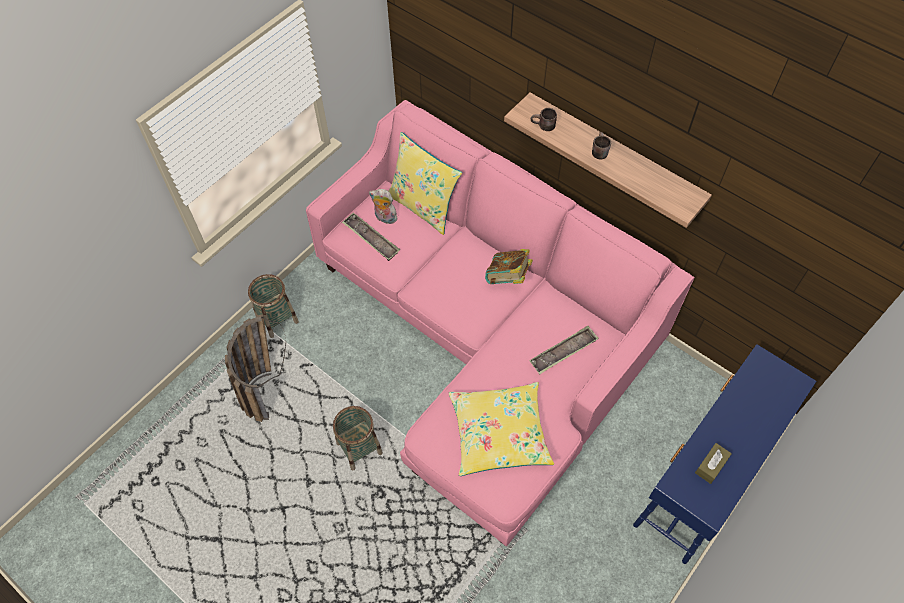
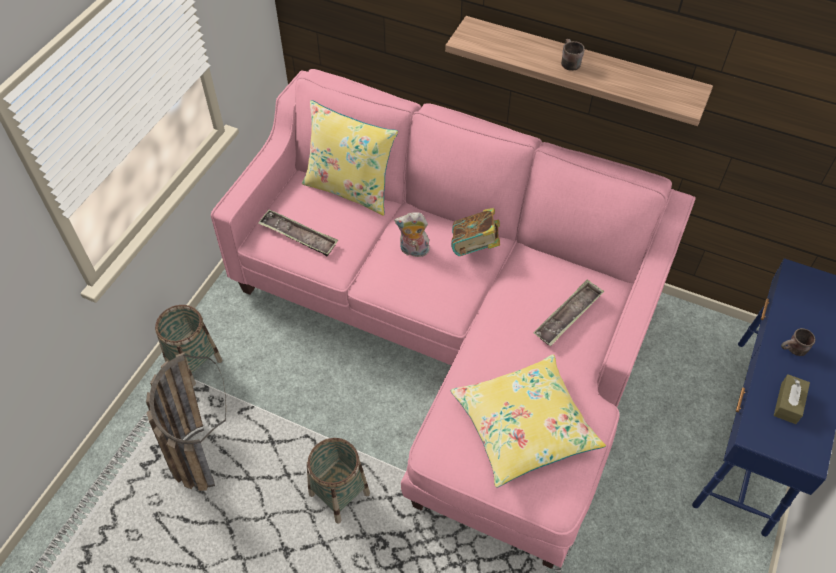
camera: 15 degrees left, 5 degrees down
(384, 218) = (308, 210): plush toy -> plush toy (413, 251)
(543, 127) = (495, 48): brown mug -> brown mug (793, 350)

